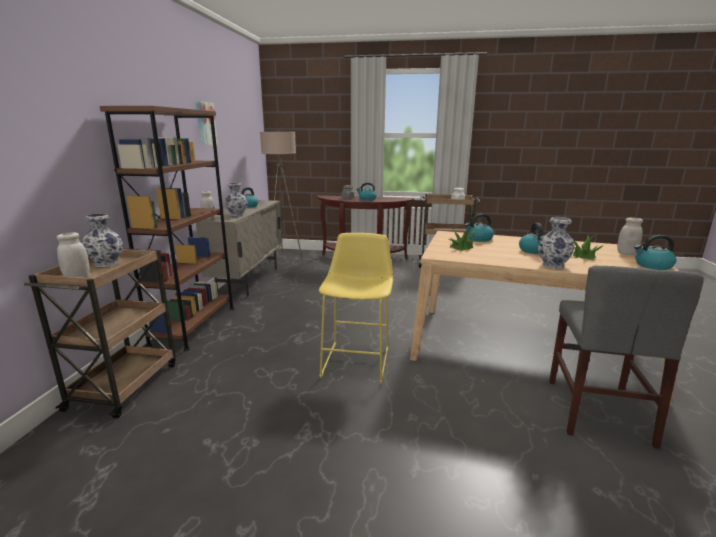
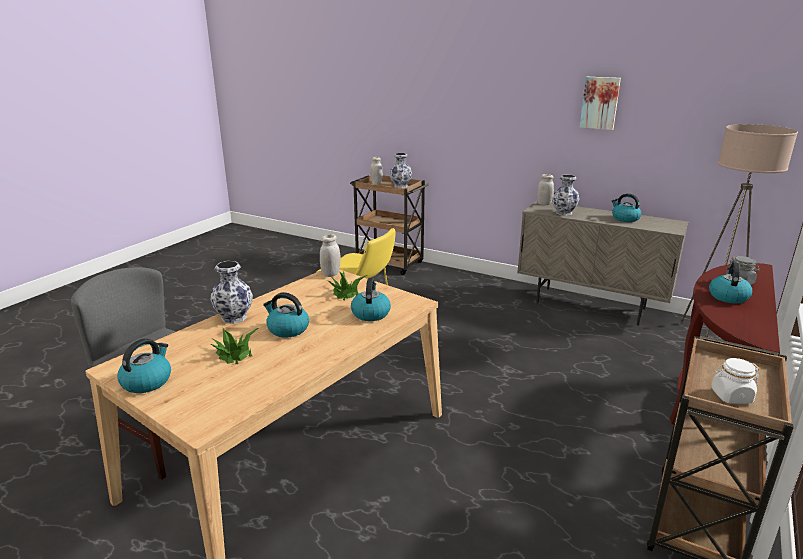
camera: 110 degrees right, 5 degrees up
(194, 325) = (470, 280): brown bookcase -> none
(626, 253) = (199, 395): white jar -> white jar (331, 274)

